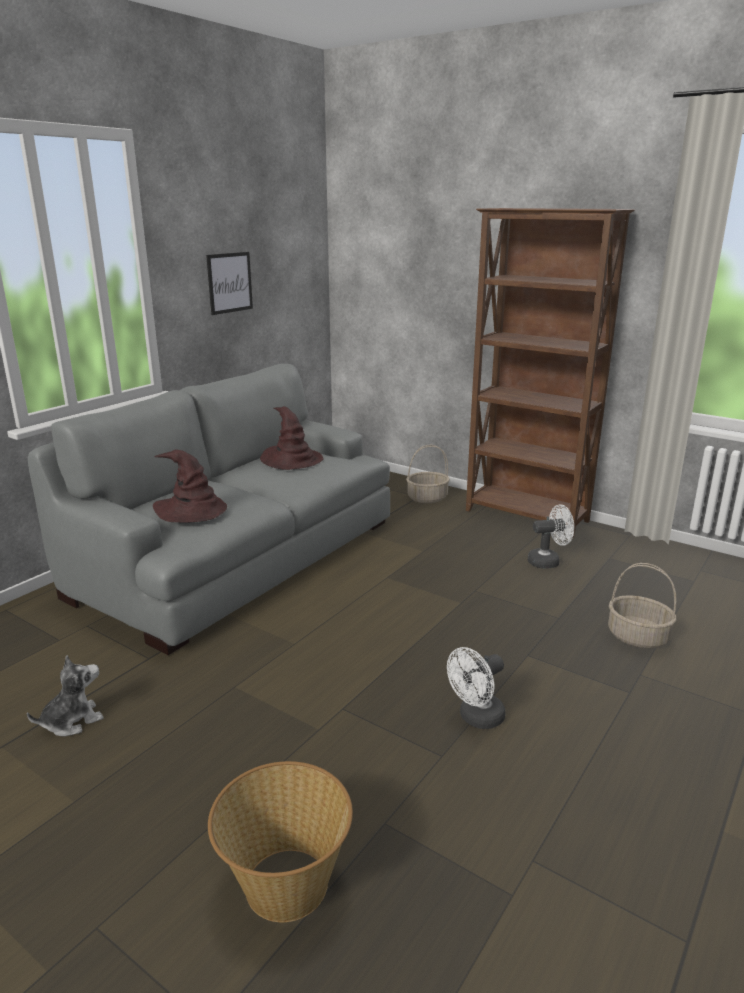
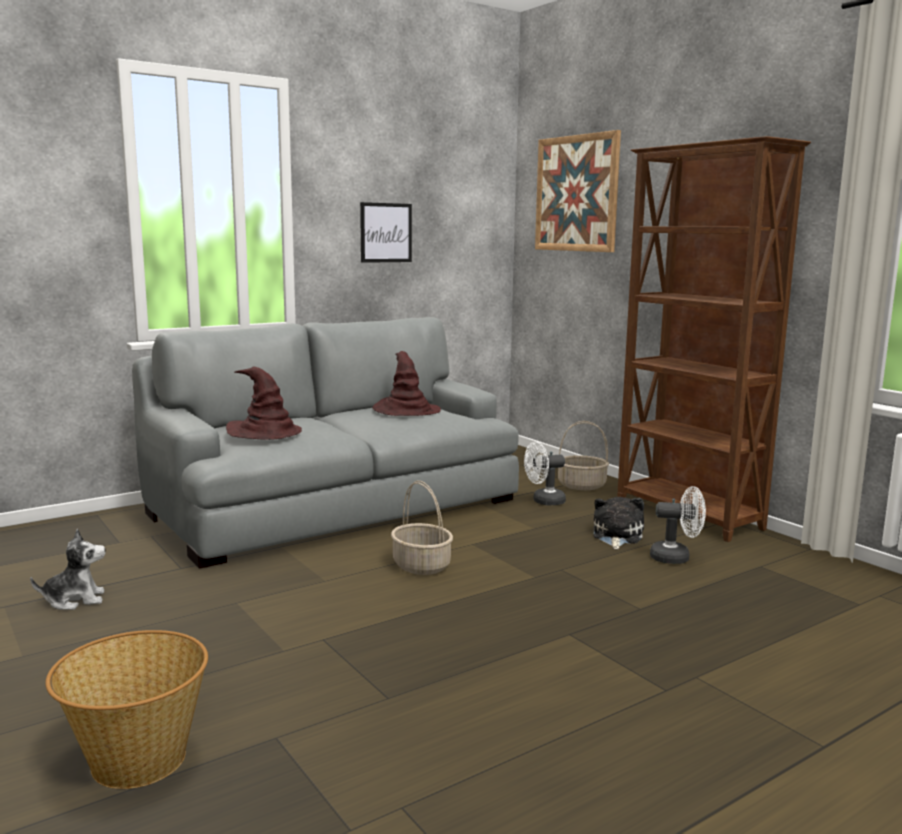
camera: 20 degrees right, 10 degrees down
(398, 237) = (576, 193): none -> picture
(476, 718) = (456, 675): white fan -> white fan (544, 501)
(490, 547) = (616, 536): none -> plush toy
(638, 637) = (728, 643): basket -> basket (422, 566)

